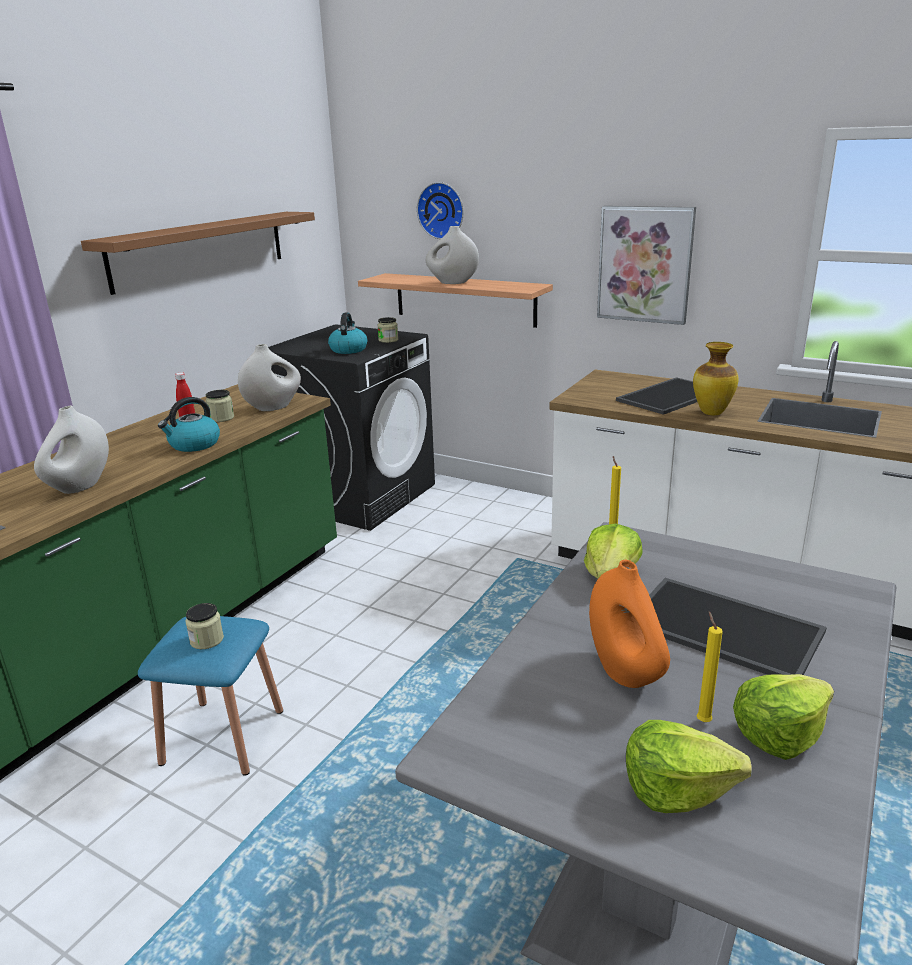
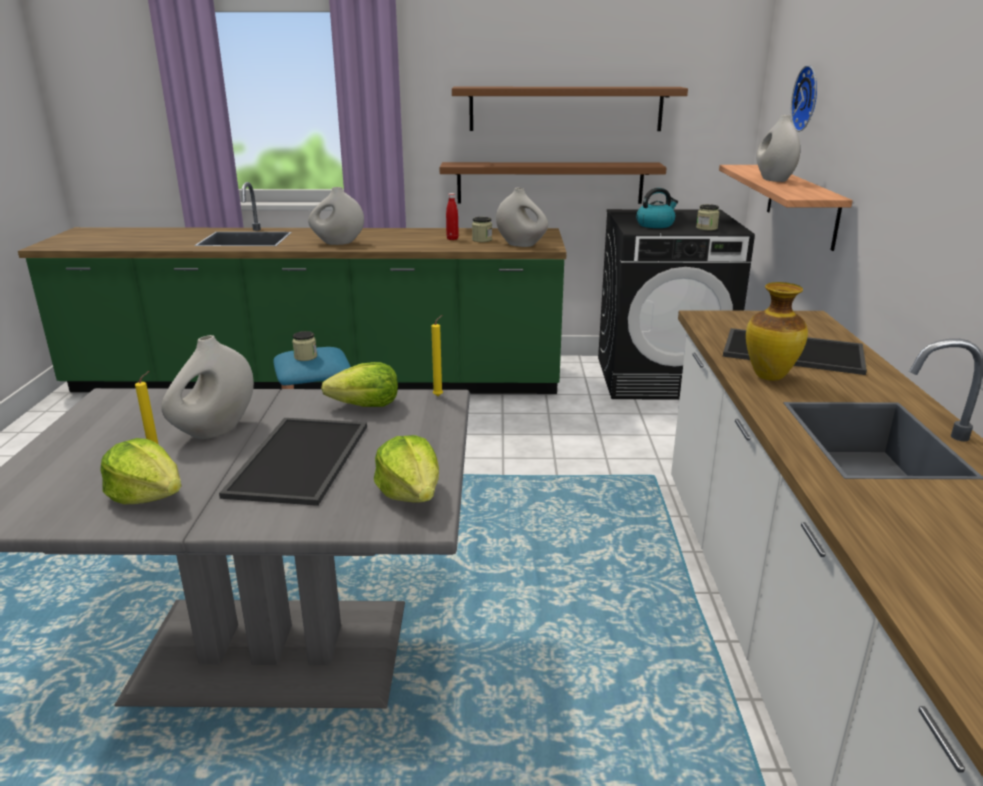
camera: 60 degrees right, 0 degrees up
(194, 445) = (426, 246): kettle -> none
(202, 337) = (550, 183): none -> brown shelf
(625, 672) = (215, 431): orange vase -> white vase
(645, 264) = (918, 188): picture -> none
(677, 789) = (77, 465): lettuce -> lettuce (411, 493)

